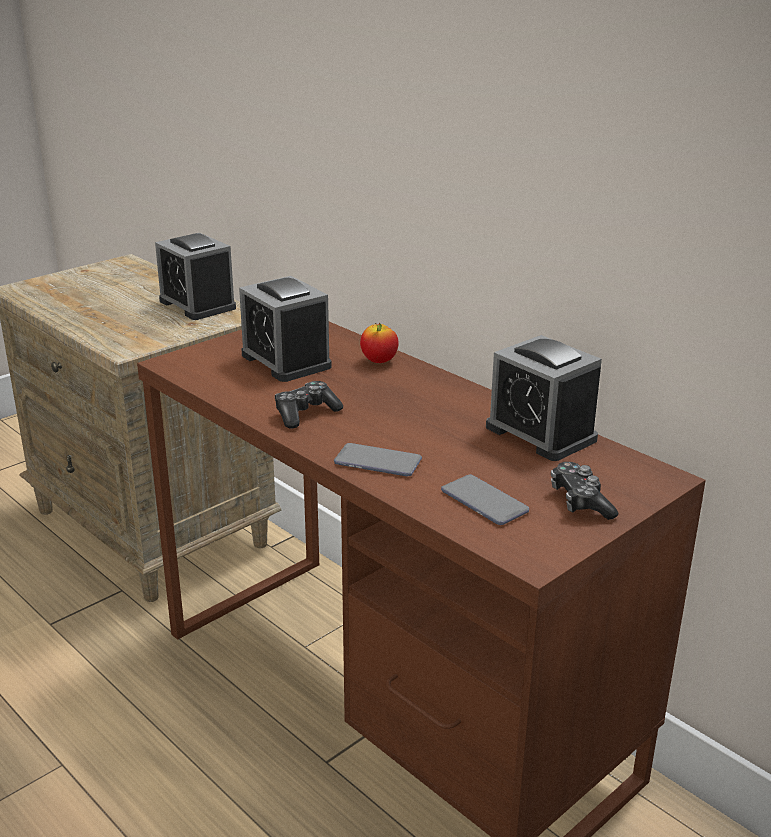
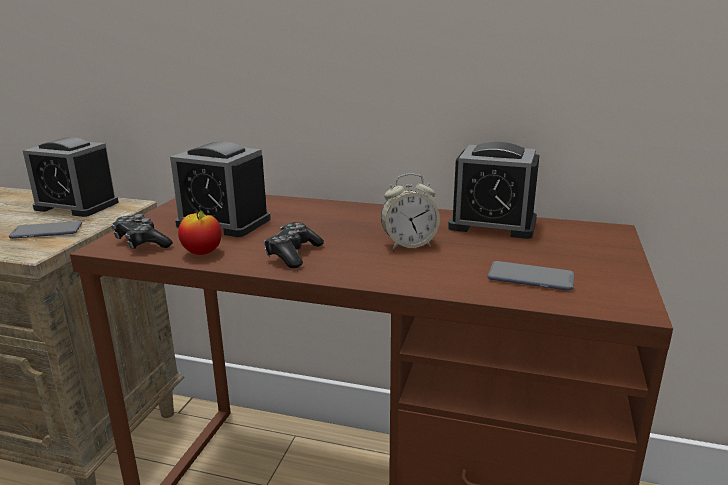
camera: 30 degrees left, 5 degrees down
(377, 462) = (406, 273): phone -> phone (46, 231)
(379, 361) = (304, 207): apple -> apple (202, 253)
(421, 433) = (409, 244): none -> alarm clock
(580, 501) = (591, 258): game controller -> game controller (141, 243)

